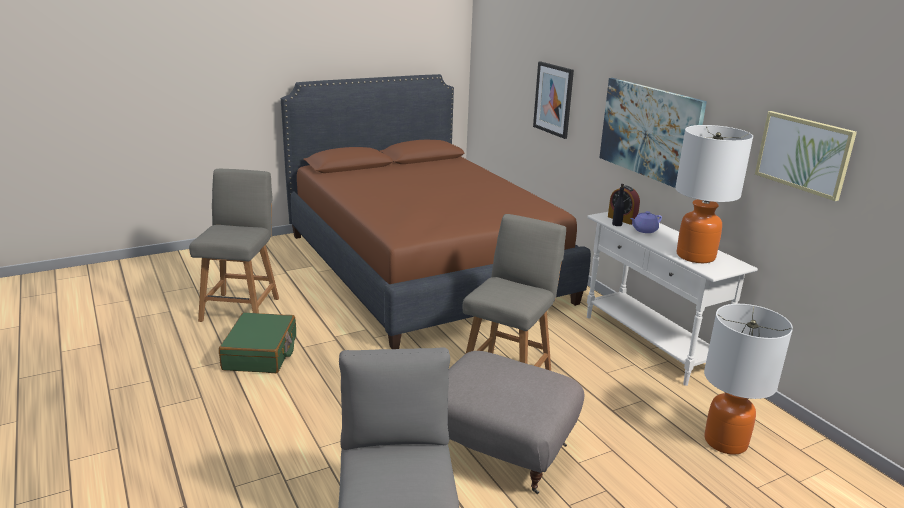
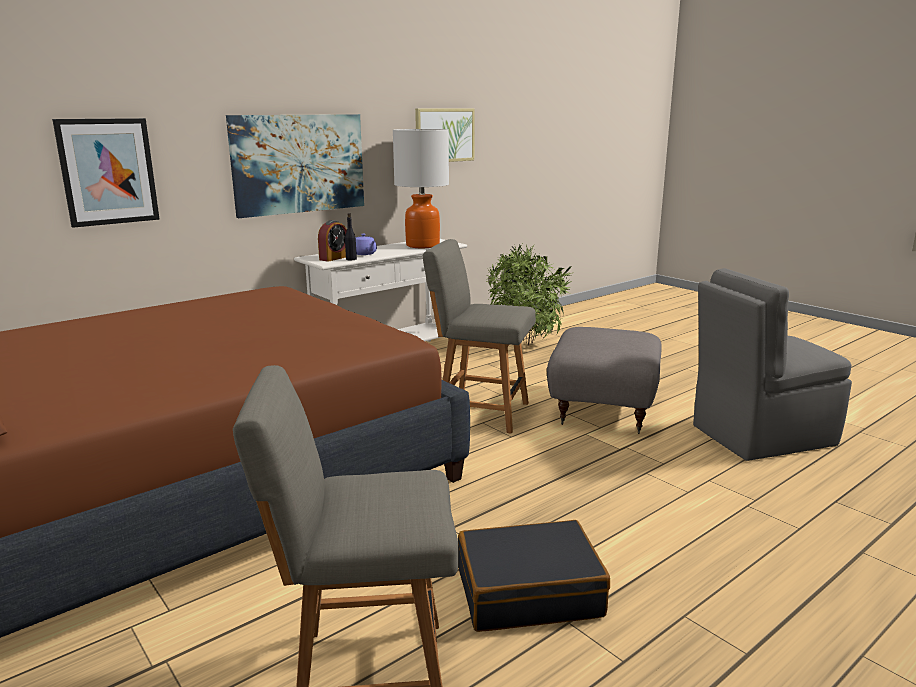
camera: 100 degrees left, 5 degrees down
(261, 353) = (528, 591): green suitcase -> black suitcase
(726, 442) = (525, 343): table lamp -> potted plant

